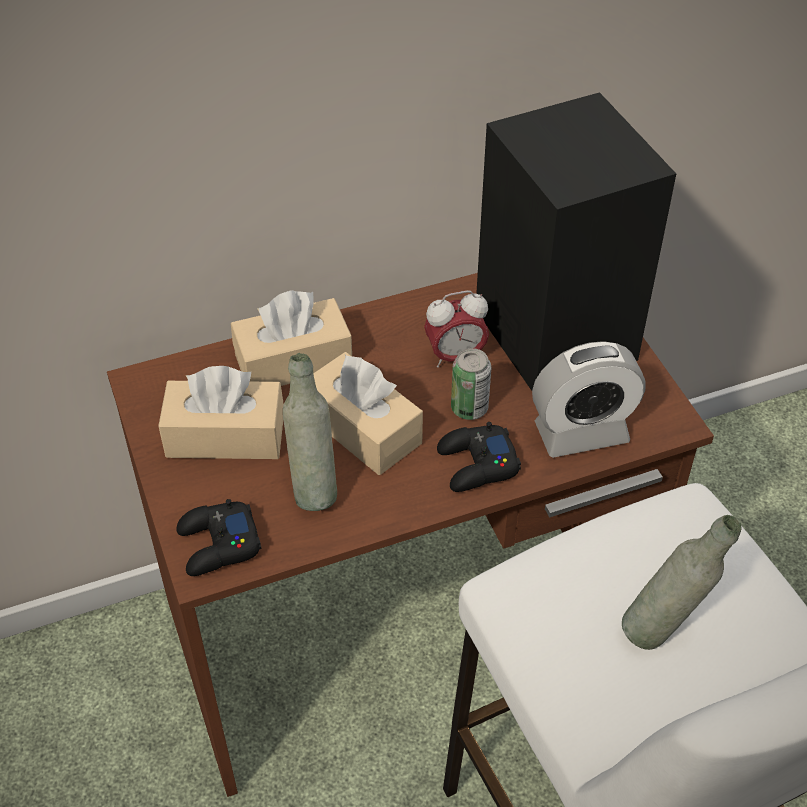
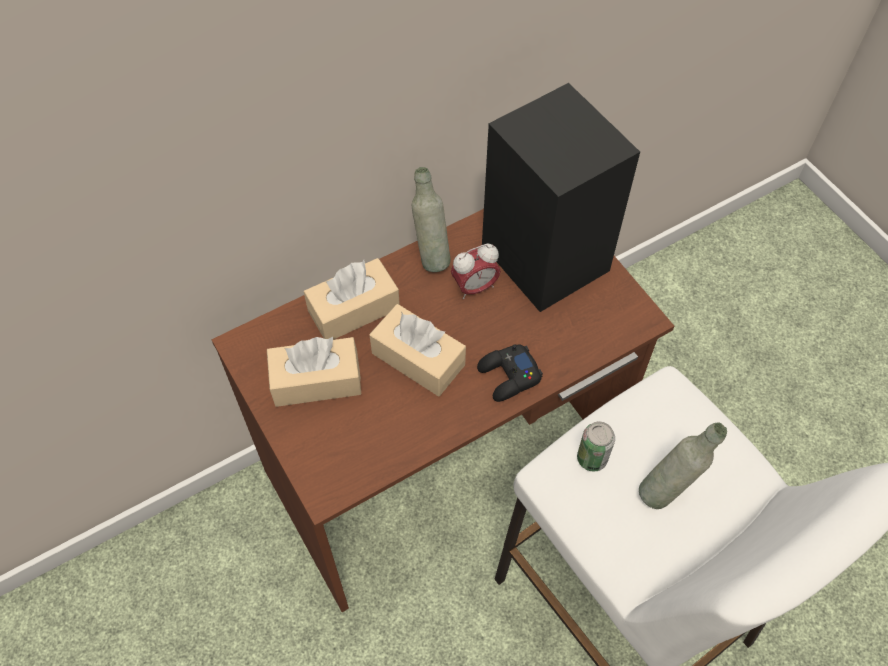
camera: 10 degrees left, 10 degrees up
(218, 545) = (332, 472): black game controller -> none
(313, 487) = (392, 414): grey bottle -> grey bottle (431, 256)
(469, 408) = (494, 330): can -> can (592, 458)
(581, 433) = (579, 338): alarm clock -> none

